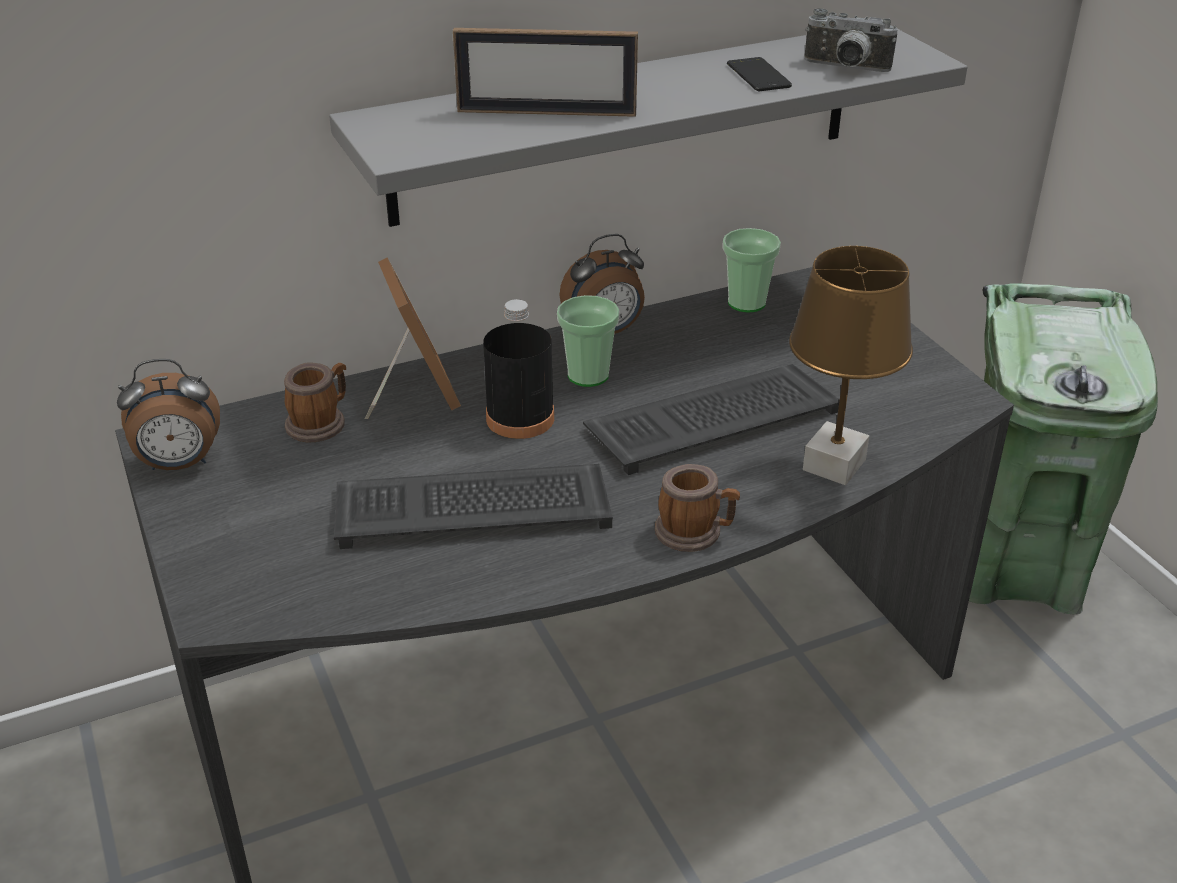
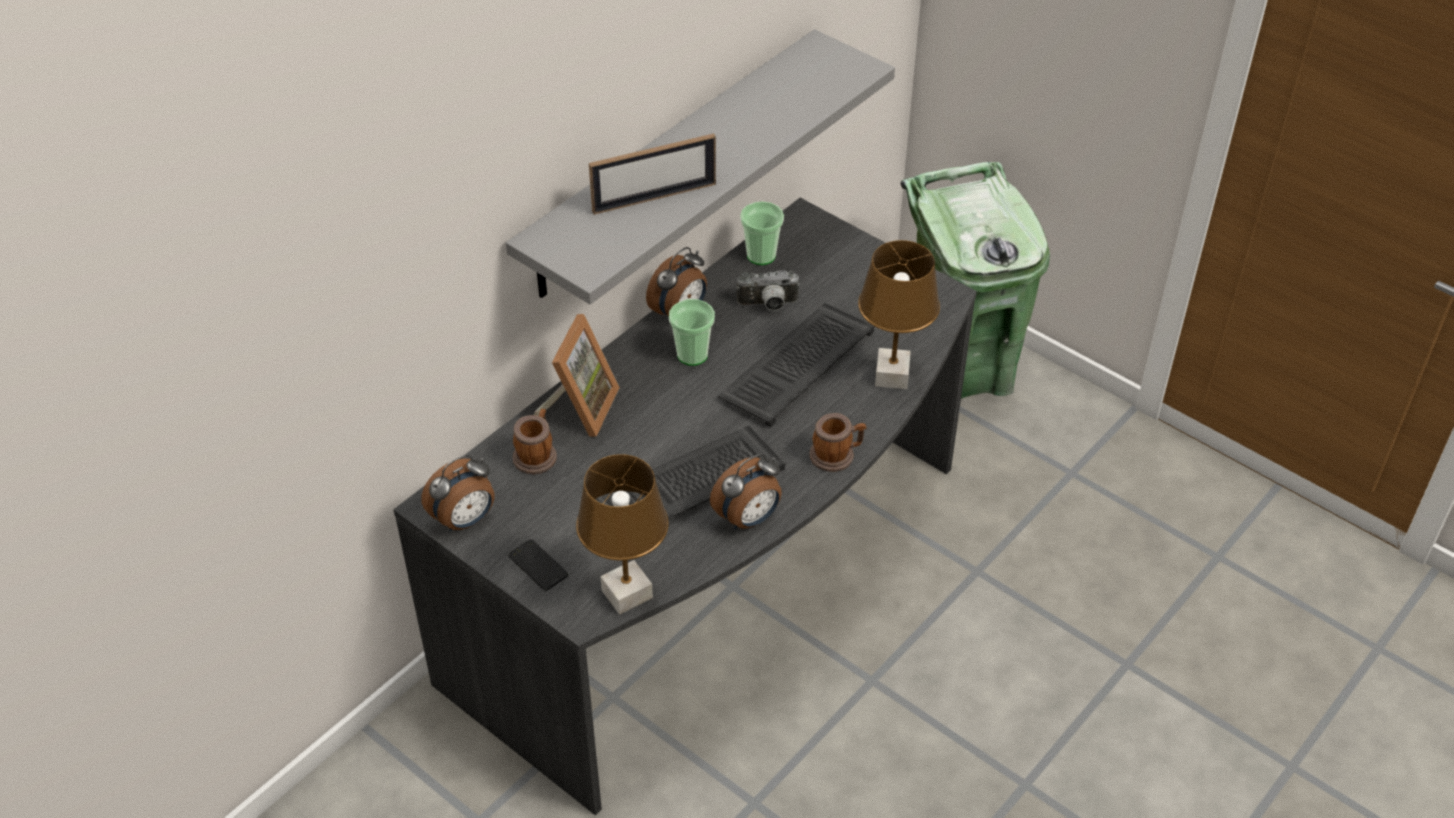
camera: 25 degrees left, 10 degrees up
(290, 608) = (626, 595): none -> brown table lamp
(411, 391) = (580, 407): picture frame -> picture frame turned 60 degrees clockwise
(520, 418) = (670, 406): black bottle -> none
(520, 570) = (748, 519): none -> alarm clock
(758, 75) = (767, 117): phone -> phone (538, 565)
(845, 69) = (819, 93): camera -> camera (768, 306)

